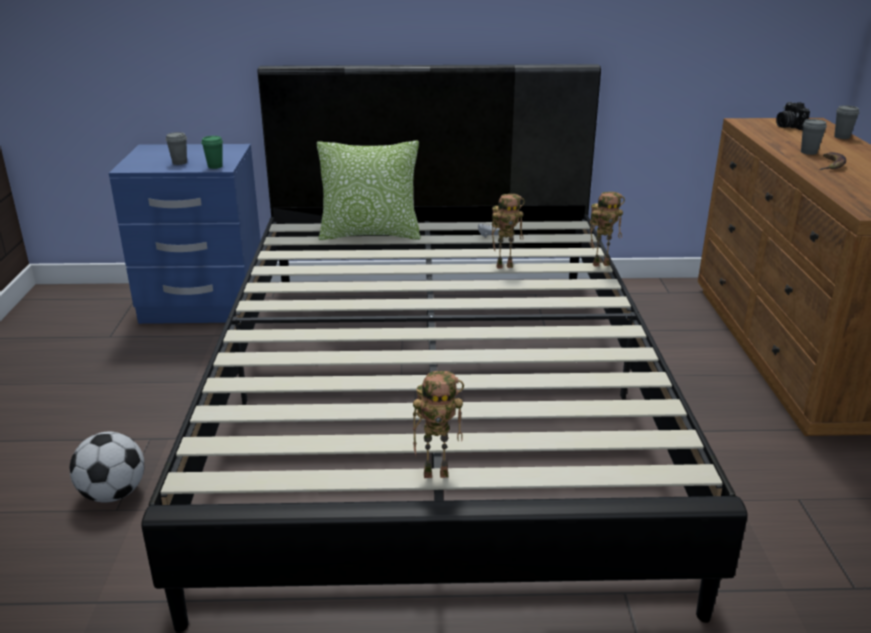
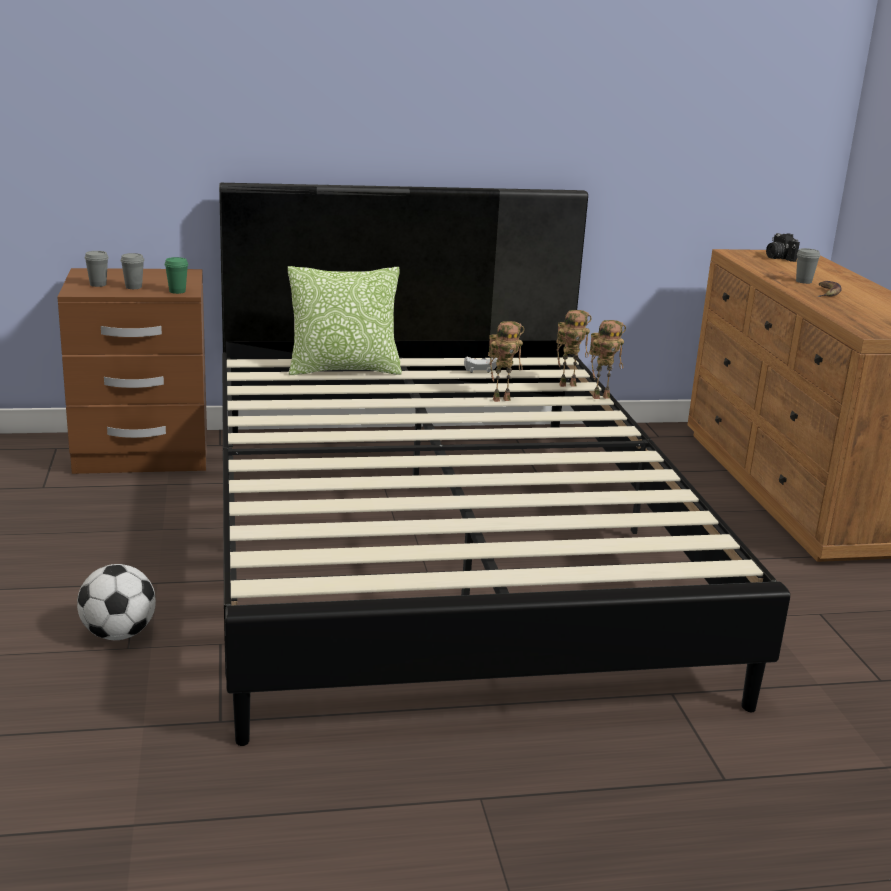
camera: 10 degrees left, 5 degrees down
(204, 305) = (142, 454): blue nightstand -> brown nightstand
(437, 473) = (499, 573): toy robot -> toy robot (568, 384)
(842, 137) = (832, 268): grey cup -> grey cup (98, 284)

